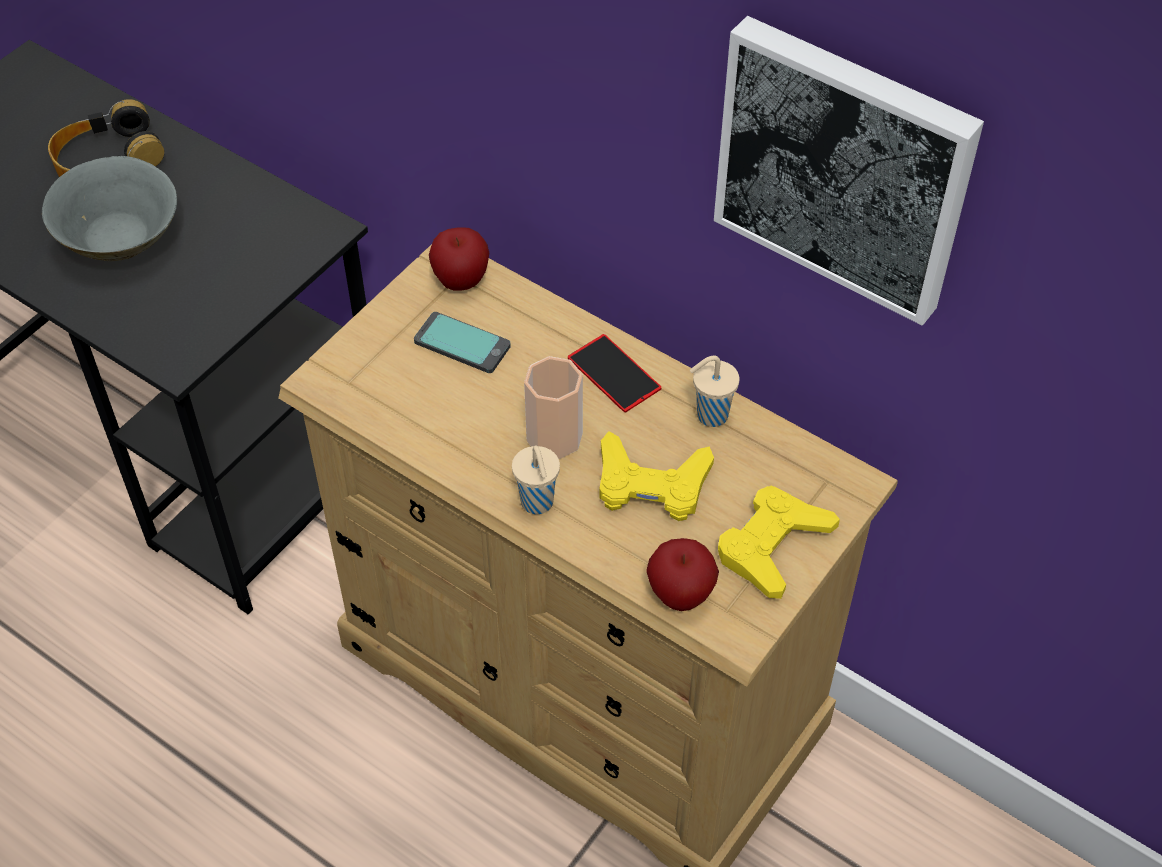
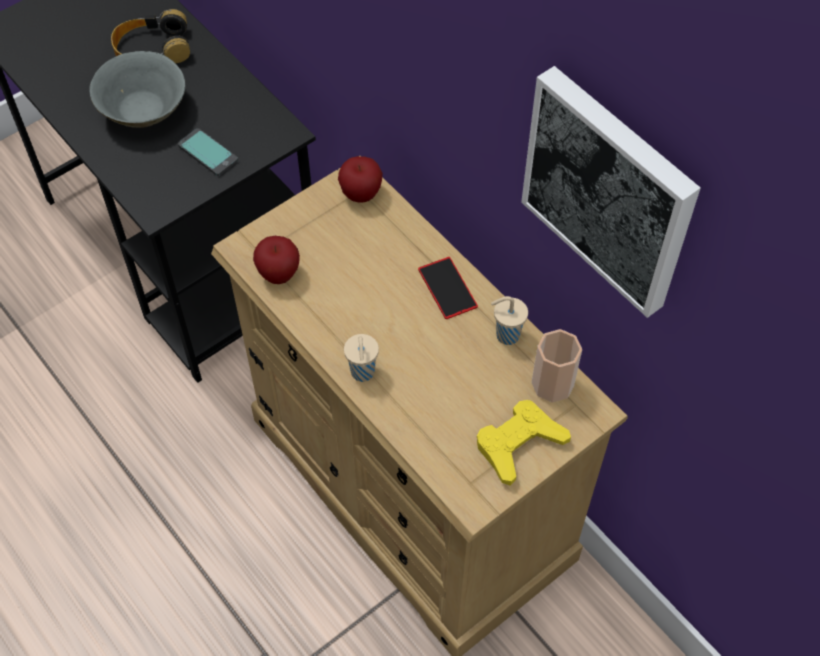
camera: 15 degrees right, 5 degrees up
(462, 343) = (347, 242): phone -> phone (208, 153)
(554, 437) = (390, 326): cup -> cup (552, 384)
(651, 485) = (447, 378): yellow game controller -> none
(680, 595) = (441, 465): apple -> apple (279, 275)

